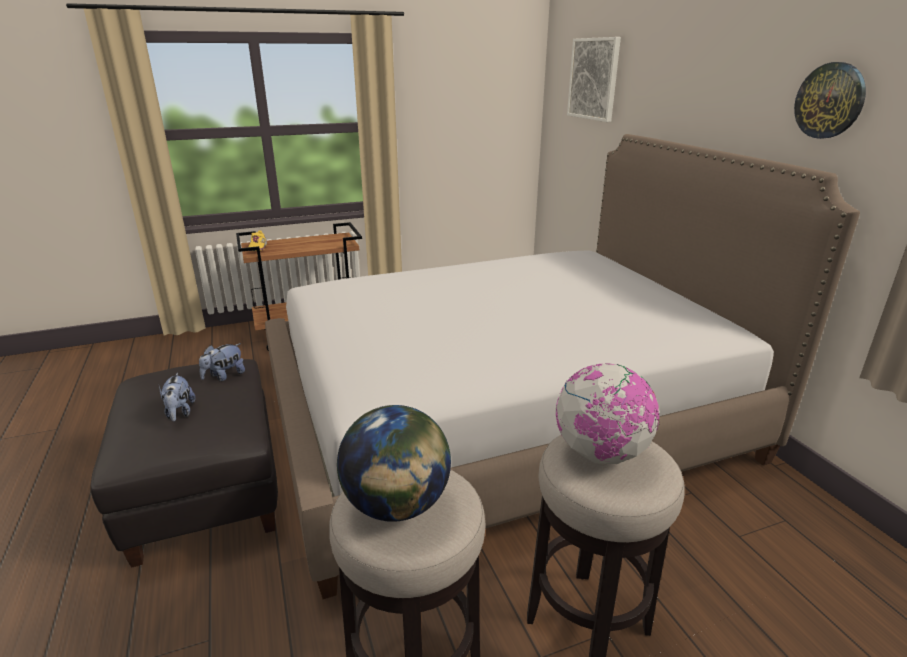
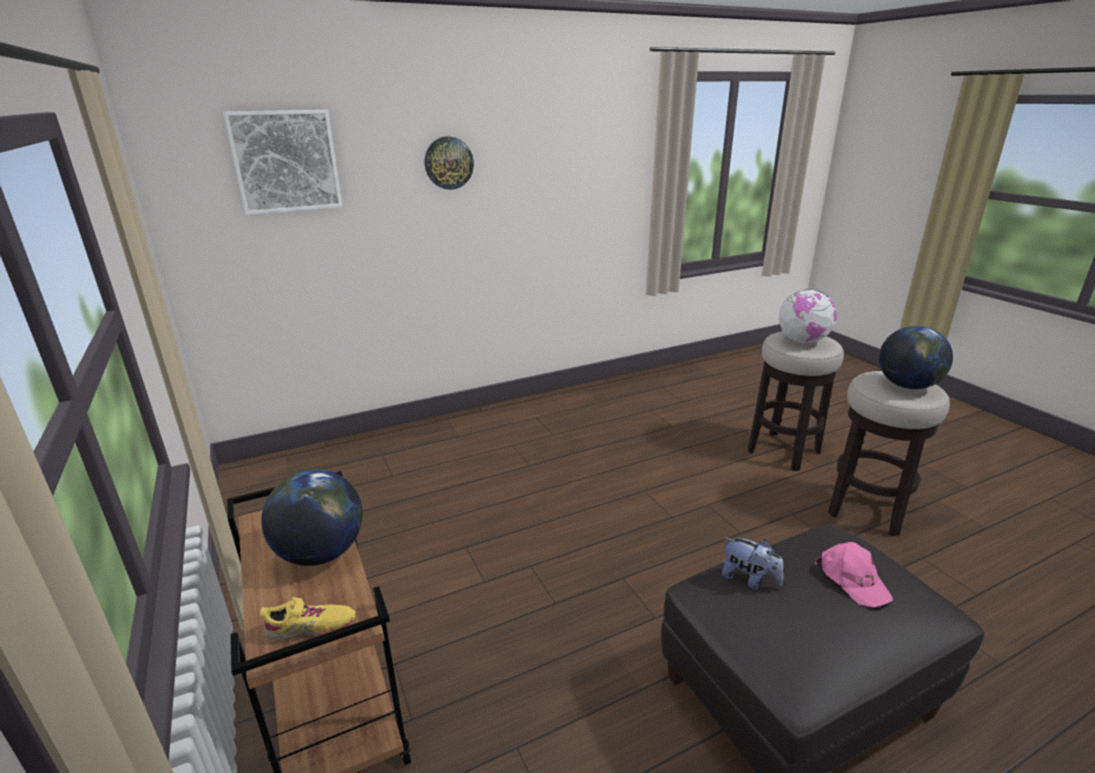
camera: 95 degrees left, 0 degrees up
(179, 413) = (852, 579): plush toy -> pink cap
(306, 246) = (321, 553): none -> globe
(504, 423) = (589, 482): bed -> none
(830, 101) = (576, 151): wall clock -> wall clock (448, 163)

